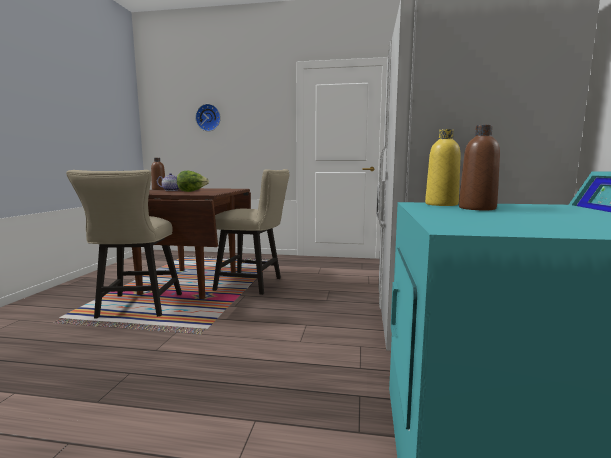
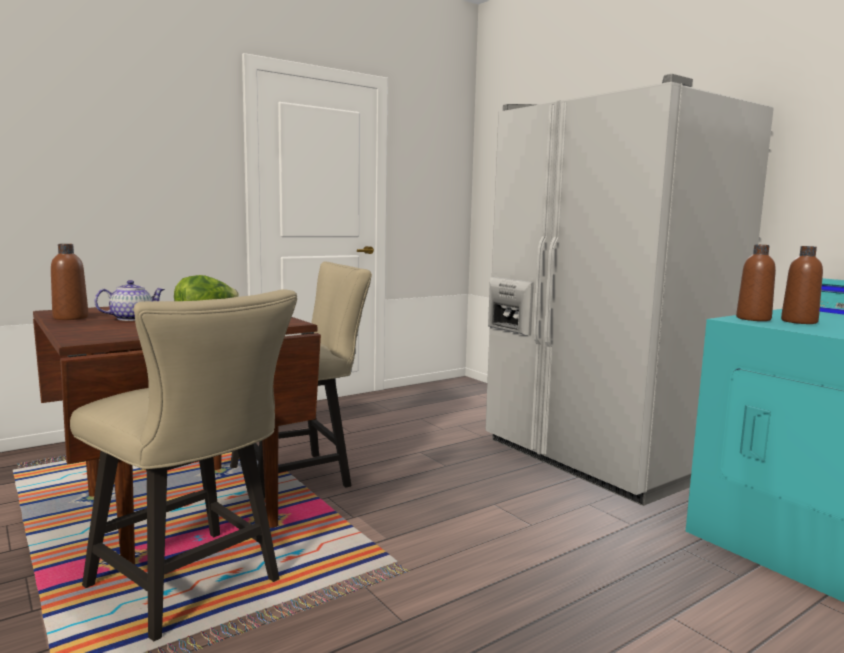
camera: 45 degrees left, 0 degrees up
(208, 117) = (46, 138): wall clock -> none
(441, 204) = (753, 319): yellow bottle -> brown bottle

